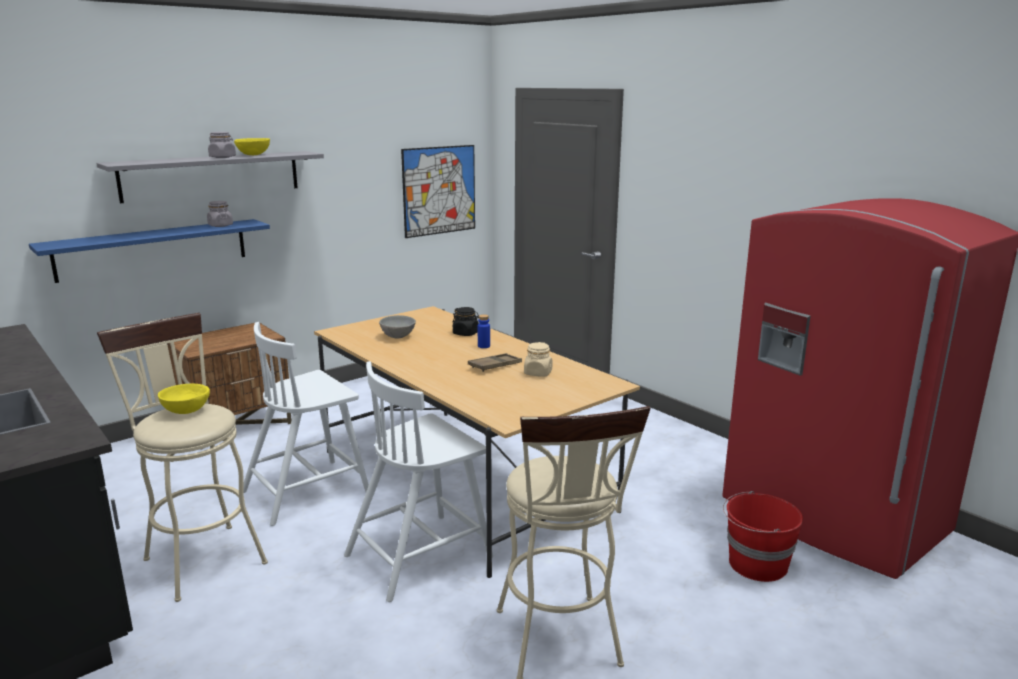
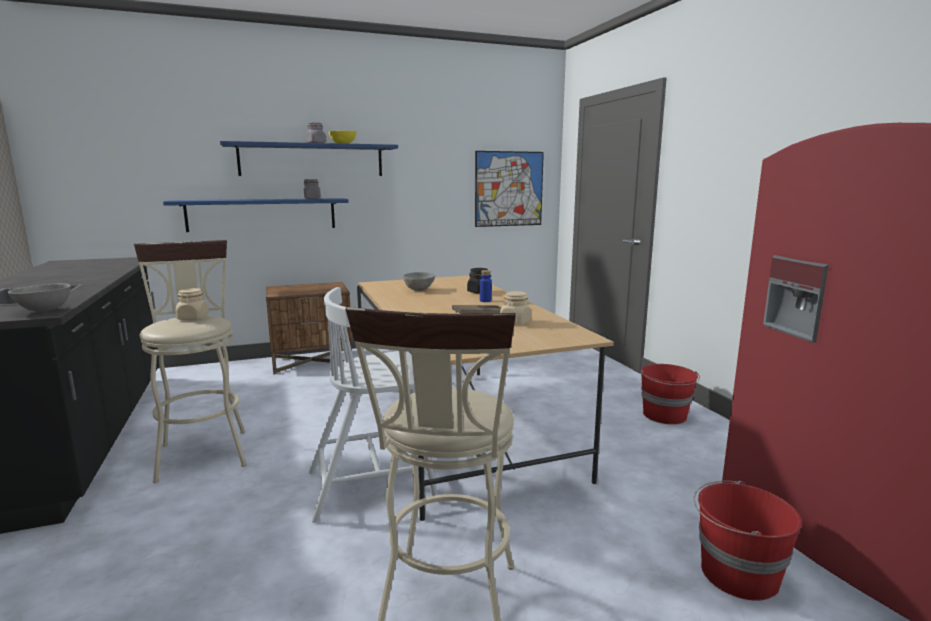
camera: 20 degrees right, 5 degrees down
(69, 437) = (43, 310): none -> grey bowl
(186, 411) = (193, 318): yellow bowl -> beige jar
(212, 175) = (312, 160): grey shelf -> blue shelf
(308, 491) = (324, 415): white chair -> none
(649, 434) = (665, 415): none -> red bucket

